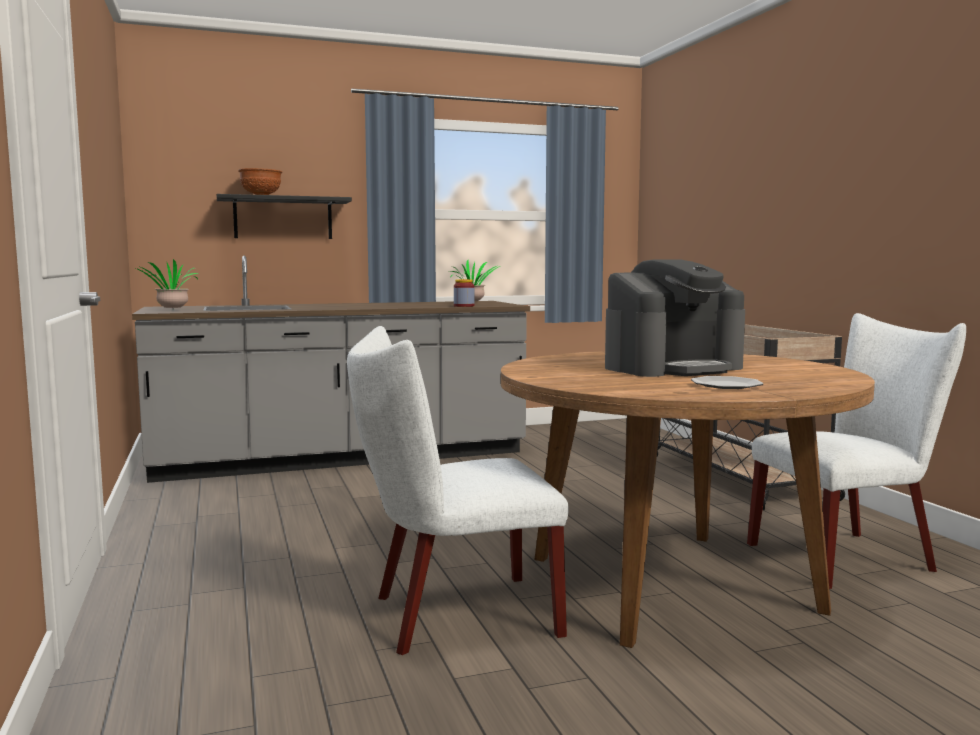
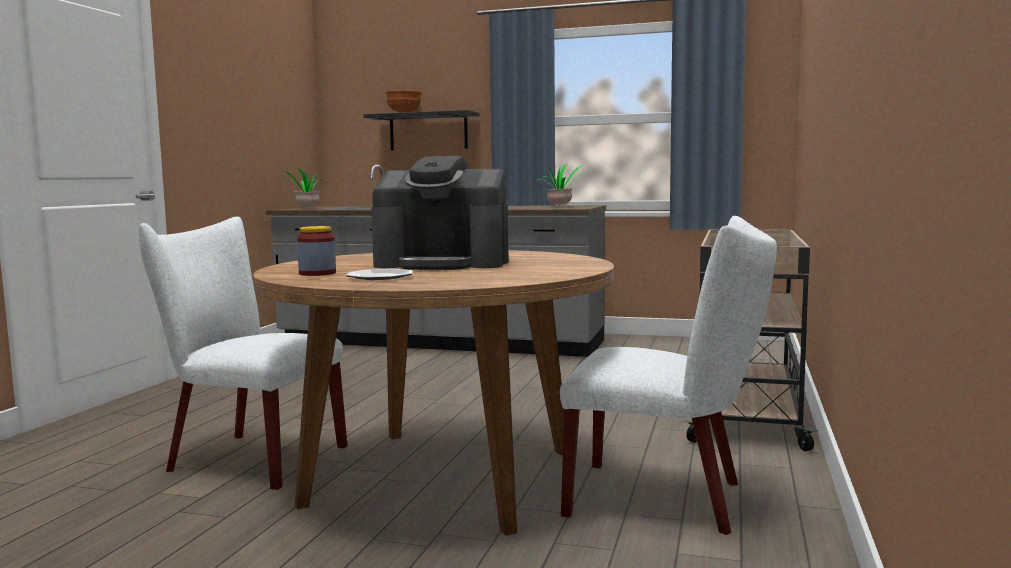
camera: 35 degrees right, 0 degrees up
(464, 306) = (529, 208): jar -> jar (317, 273)

